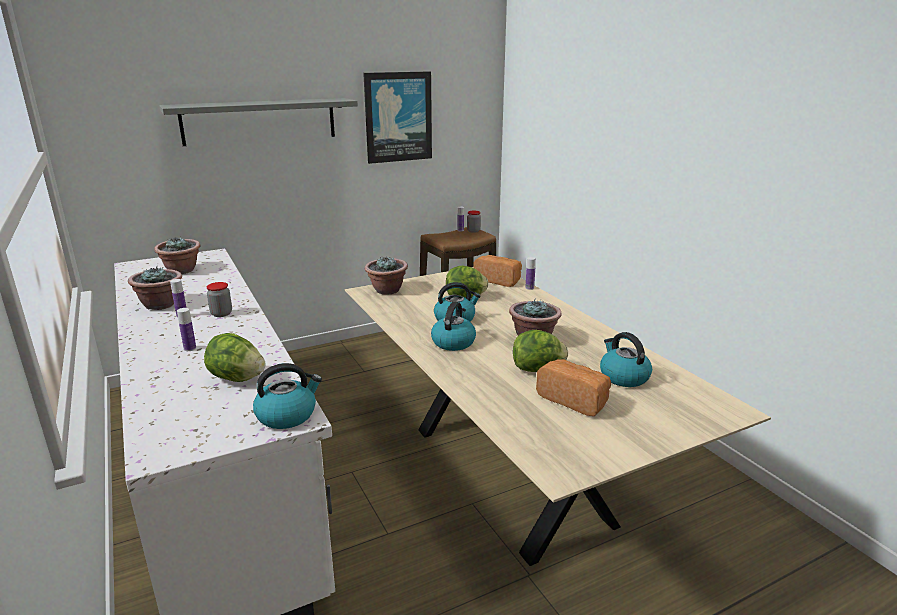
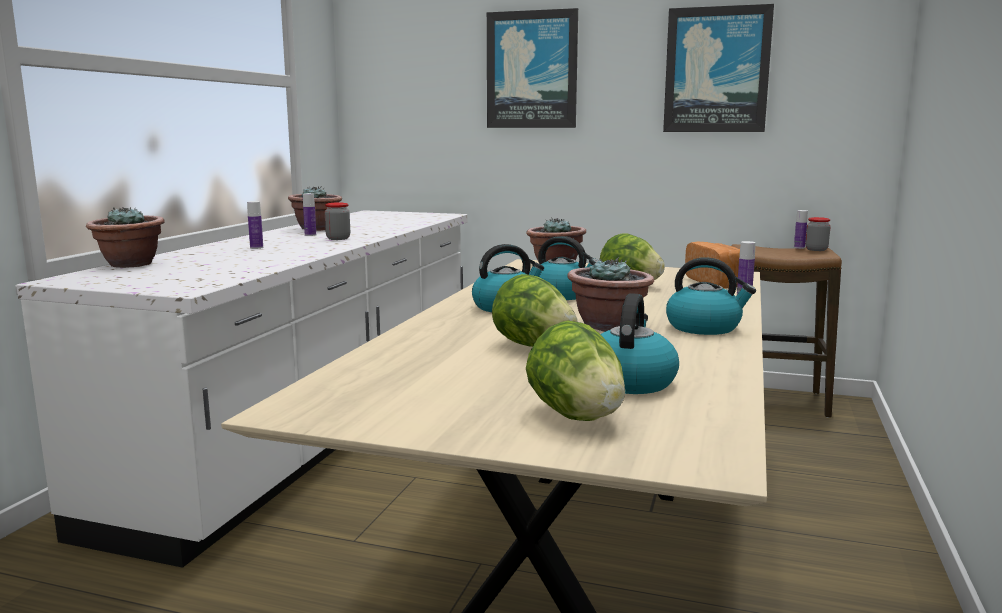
camera: 45 degrees right, 10 degrees down
(182, 270) = (392, 218): potted plant -> potted plant (130, 264)
(237, 378) = (227, 264): lettuce -> lettuce (576, 415)
(260, 121) = (532, 70): grey shelf -> picture
(287, 415) = (186, 286): kettle -> kettle (704, 327)
(574, 400) = (496, 375): bread -> none

